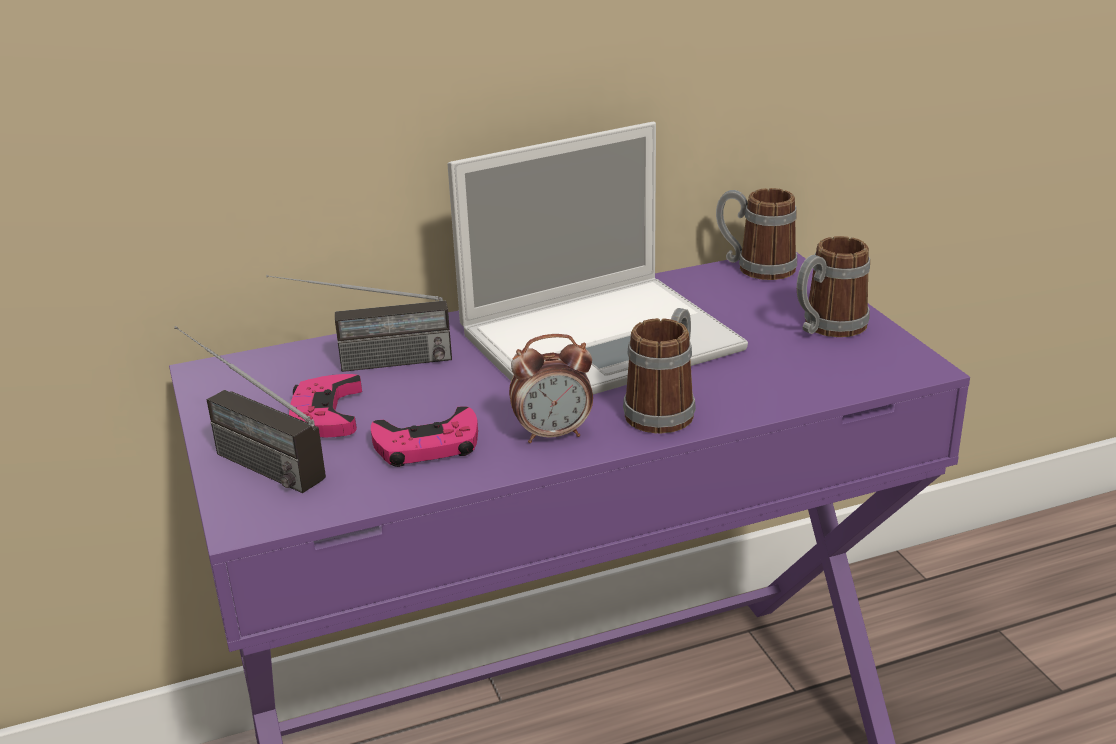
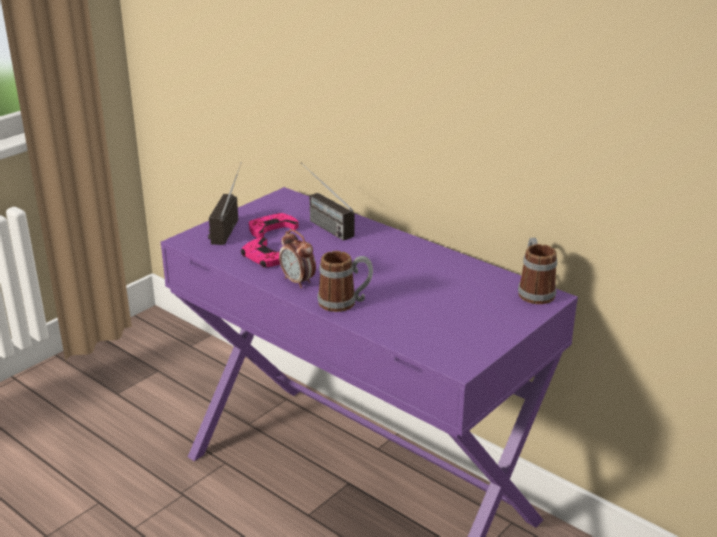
camera: 60 degrees right, 0 degrees up
(604, 339) = (400, 270): laptop -> none
(827, 328) = (478, 328): mug -> none

